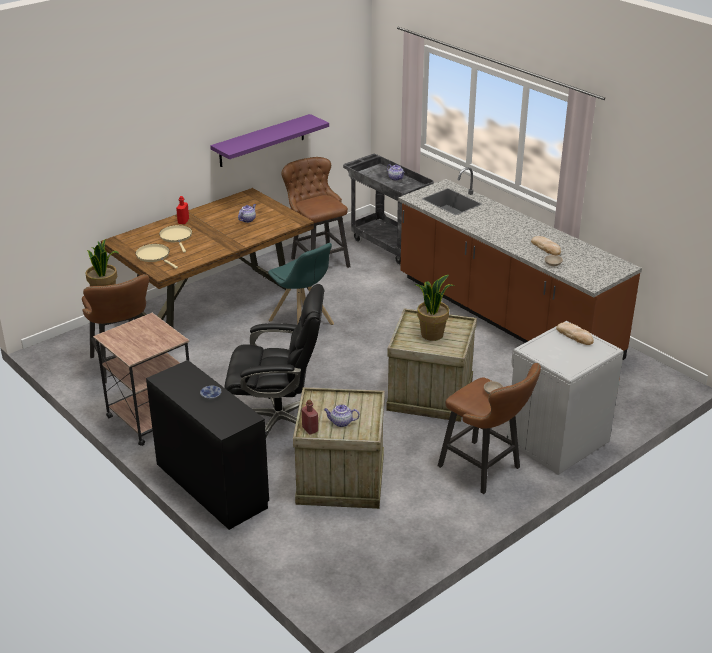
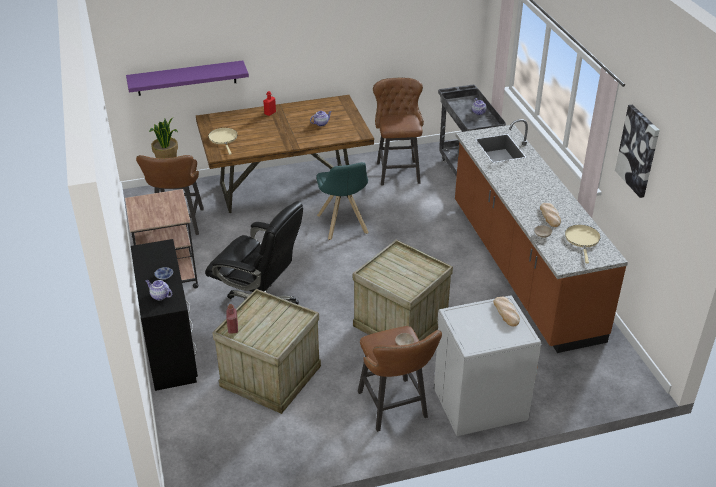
camera: 25 degrees right, 5 degrees up
(176, 237) = (253, 126): beige frying pan -> beige frying pan (582, 240)
(262, 141) = (361, 55): purple shelf -> purple shelf (186, 78)
(341, 422) = (261, 330): teapot -> teapot (159, 296)
(432, 334) = (402, 271): potted plant -> none
(626, 159) = (638, 150): none -> picture

